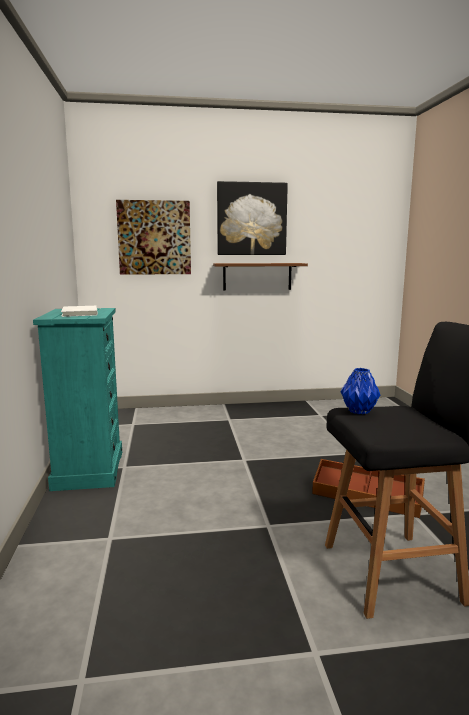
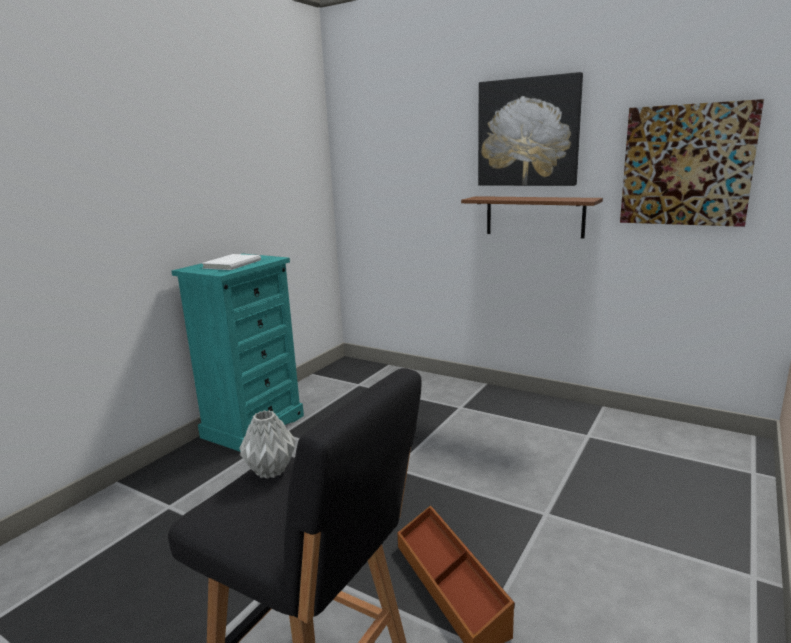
camera: 40 degrees right, 5 degrees up
(154, 238) = (407, 163): picture -> picture (686, 165)
(359, 411) = (270, 471): blue vase -> grey vase

